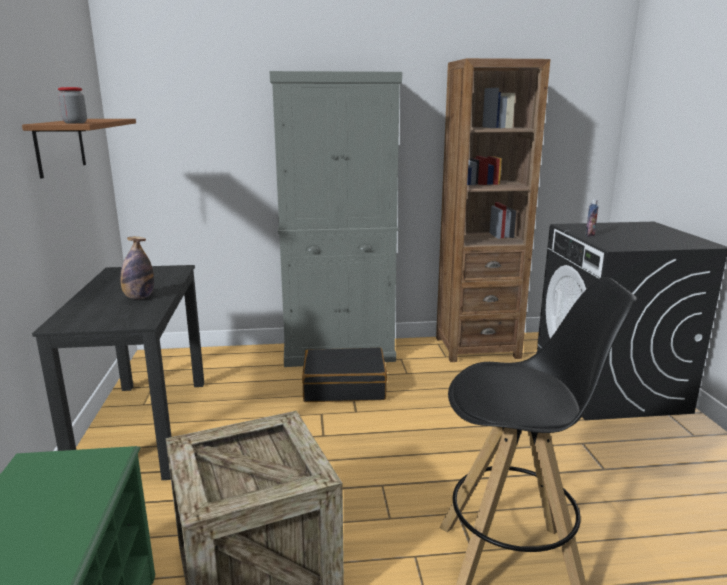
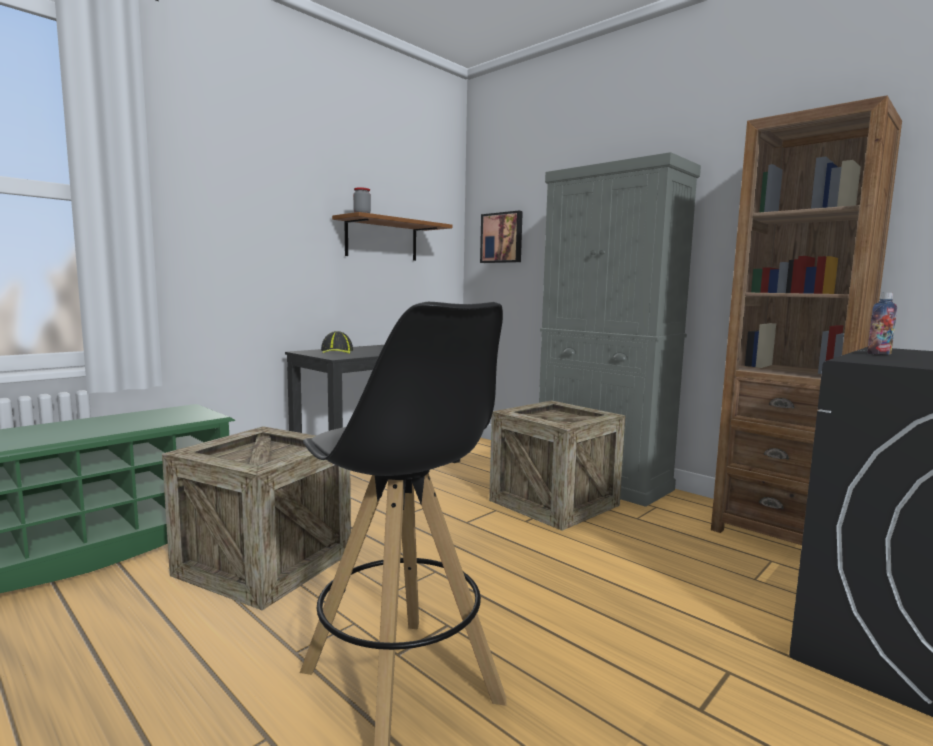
camera: 50 degrees right, 10 degrees down
(99, 311) = (337, 351): none -> cap
(139, 297) = (375, 351): bottle -> none
(170, 126) = (502, 238): none -> picture
(344, 386) = (554, 503): black suitcase -> crate

